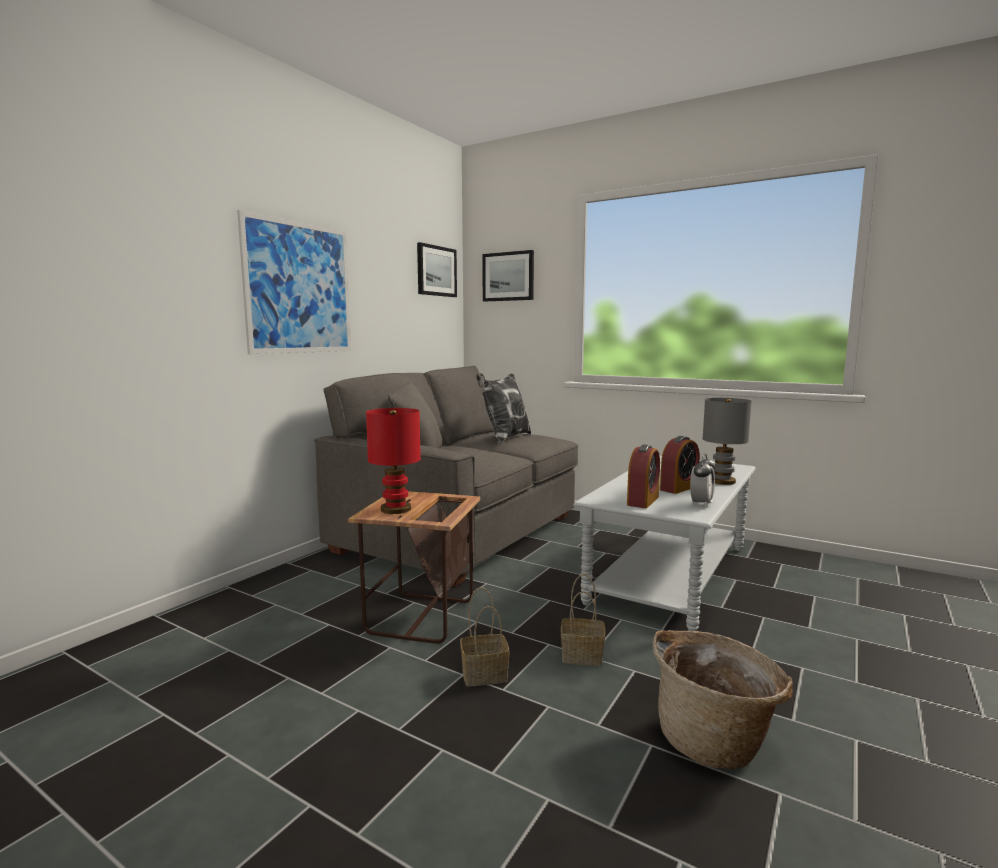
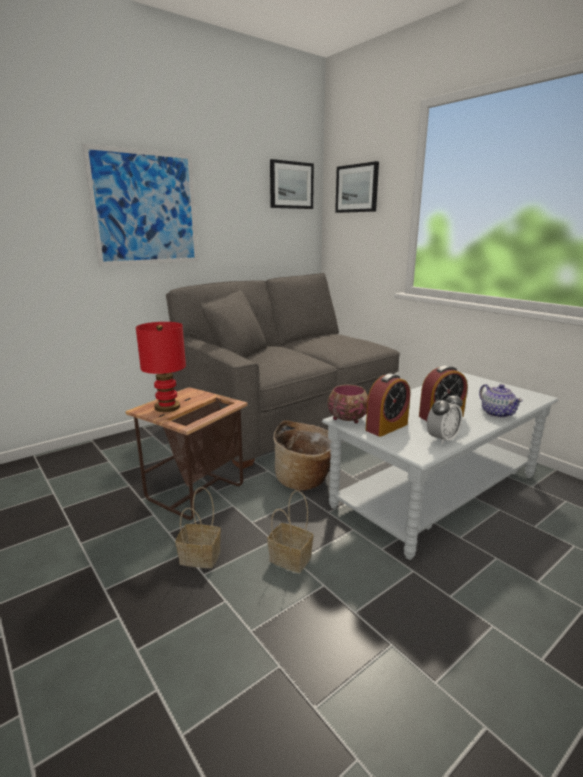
camera: 20 degrees right, 10 degrees up
(505, 438) = (329, 343): pillow -> none
(599, 499) = (347, 419): none -> bowl
(714, 741) = (339, 680): basket -> basket (305, 480)
(722, 481) = (497, 413): grey table lamp -> teapot

